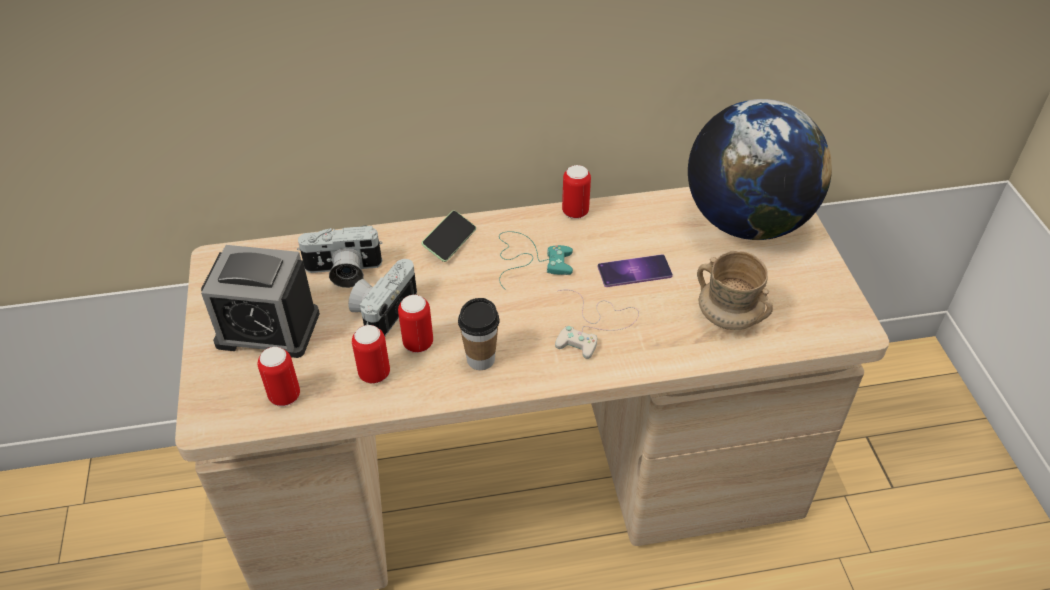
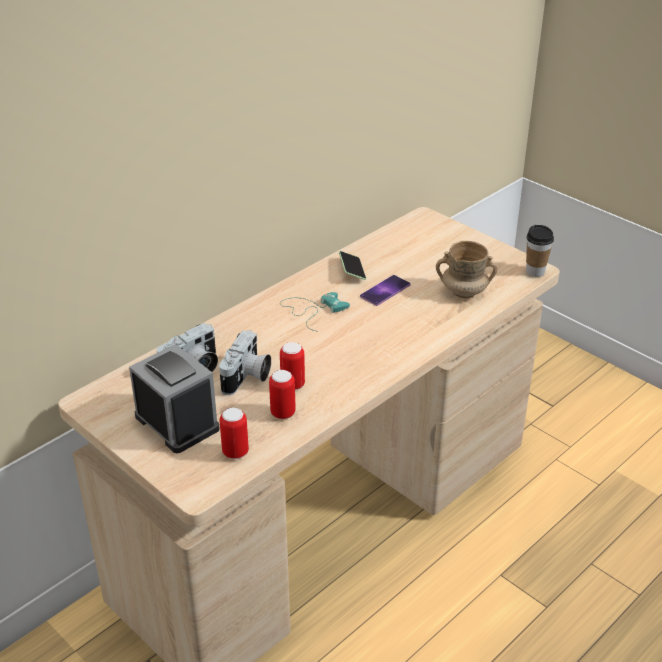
camera: 35 degrees left, 10 degrees down
(268, 329) = (177, 422): alarm clock -> alarm clock turned 105 degrees counterclockwise
(383, 310) = (247, 377): camera -> camera turned 150 degrees counterclockwise
(450, 242) = (249, 322): phone -> phone (352, 271)
(480, 359) = (343, 375): cup -> cup (535, 271)
(575, 212) = (313, 274): can -> none
(594, 325) = (392, 328): white game controller -> none
(746, 221) = (422, 239): globe -> none

